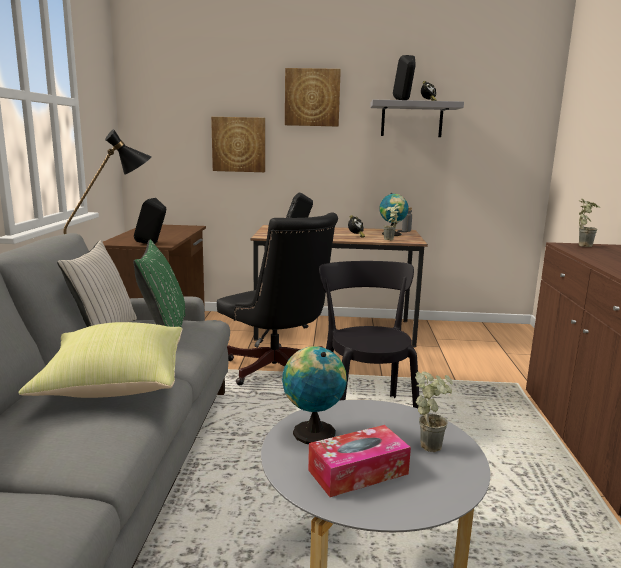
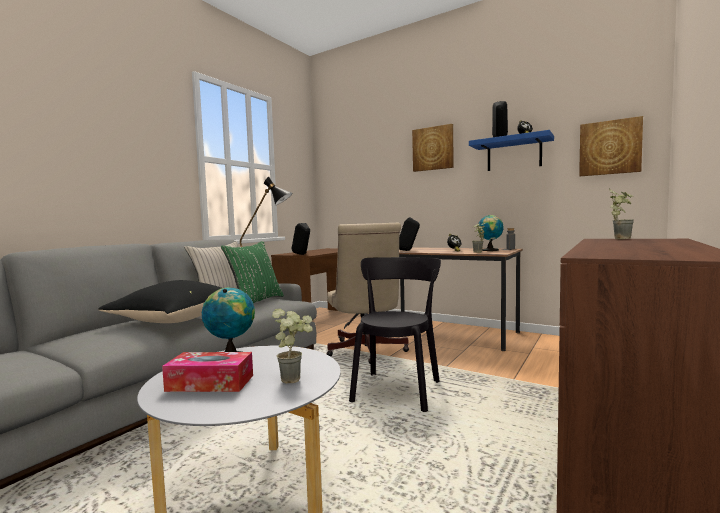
camera: 30 degrees right, 10 degrees down
(114, 384) = (176, 320): yellow pillow -> black pillow
(239, 144) = (384, 189): picture -> picture (609, 147)
(277, 371) = (366, 352): black office chair -> beige office chair
(411, 119) = (514, 154): grey shelf -> blue shelf

